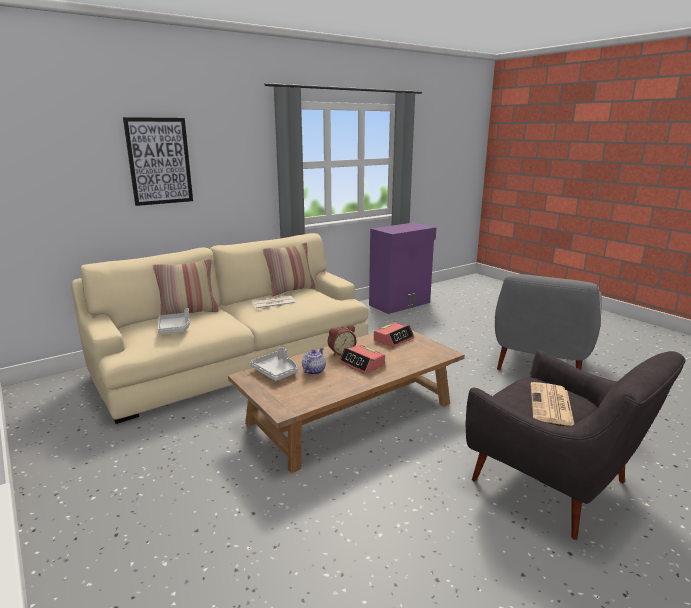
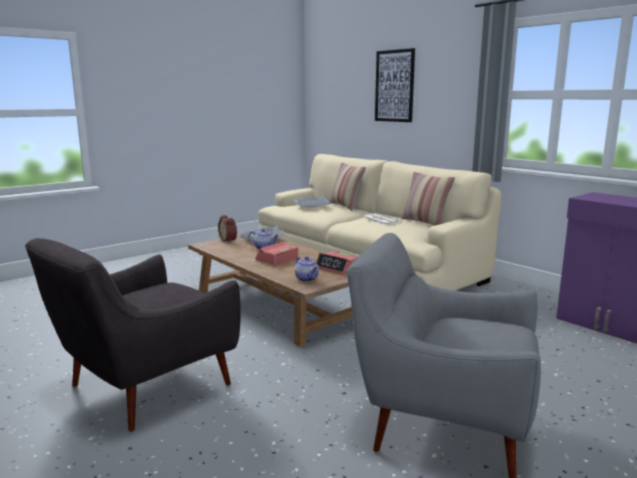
camera: 85 degrees right, 5 degrees down
(341, 352) = (301, 253): alarm clock -> alarm clock (229, 240)
(426, 352) = (307, 279): none -> teapot
(551, 405) = (149, 298): newspaper -> none

